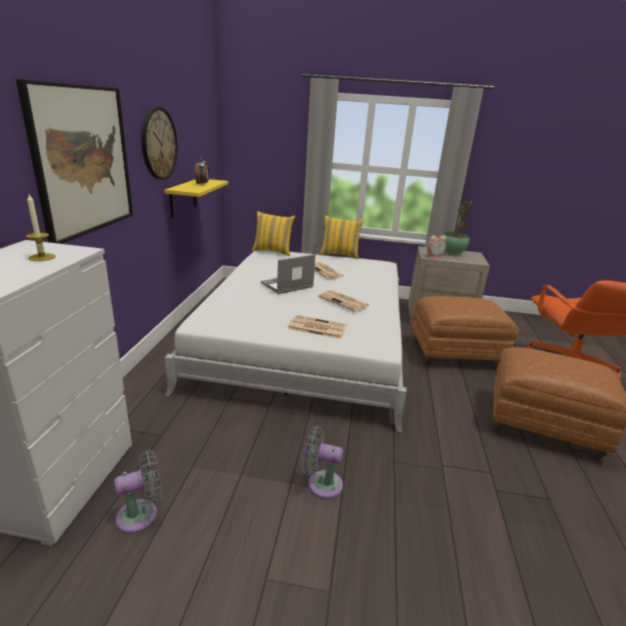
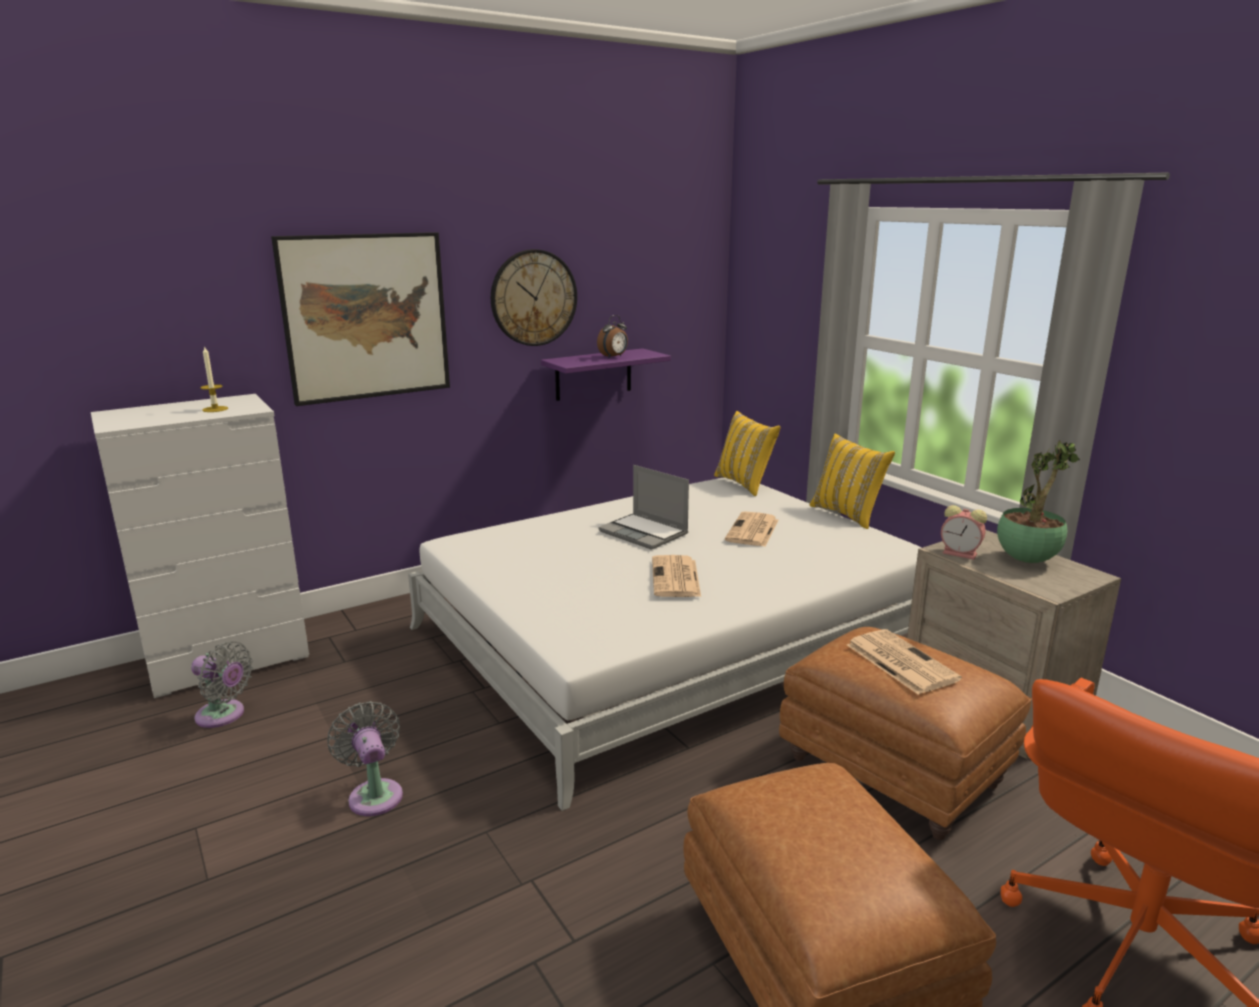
camera: 50 degrees right, 5 degrees down
(183, 197) = (593, 374): yellow shelf -> purple shelf
(287, 286) = (645, 533): laptop -> laptop turned 150 degrees counterclockwise
(316, 327) = (559, 594): newspaper -> newspaper (899, 661)

